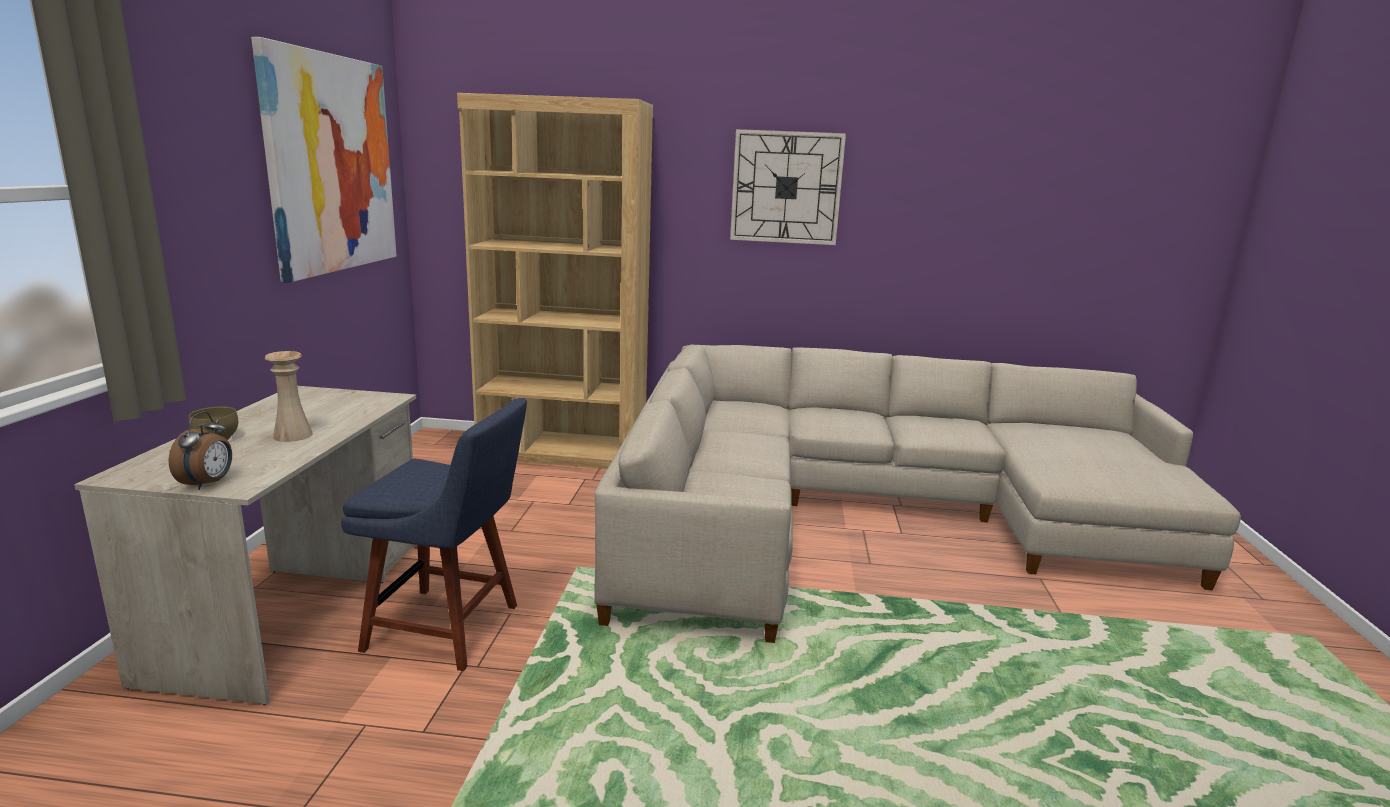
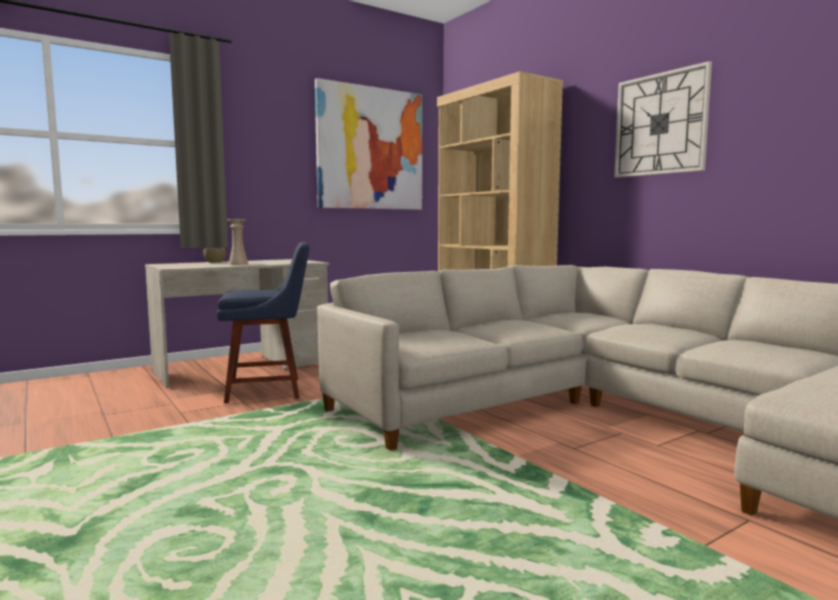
camera: 50 degrees right, 10 degrees down
(208, 484) = (168, 266): alarm clock -> none
(449, 628) = (269, 390): blue chair -> blue chair turned 75 degrees counterclockwise

